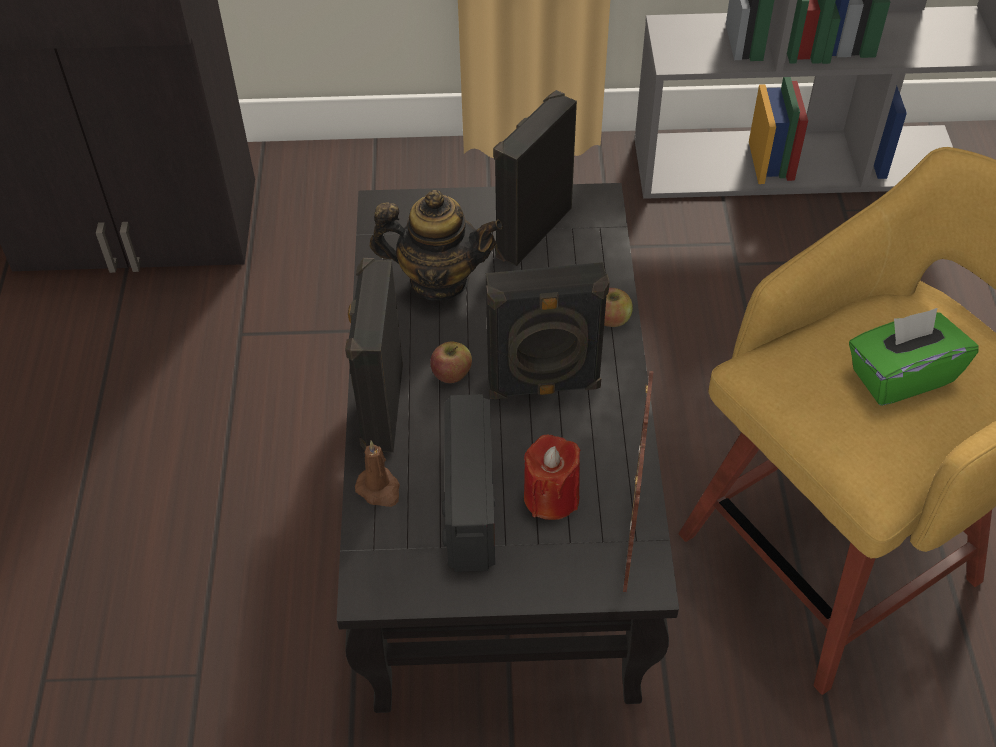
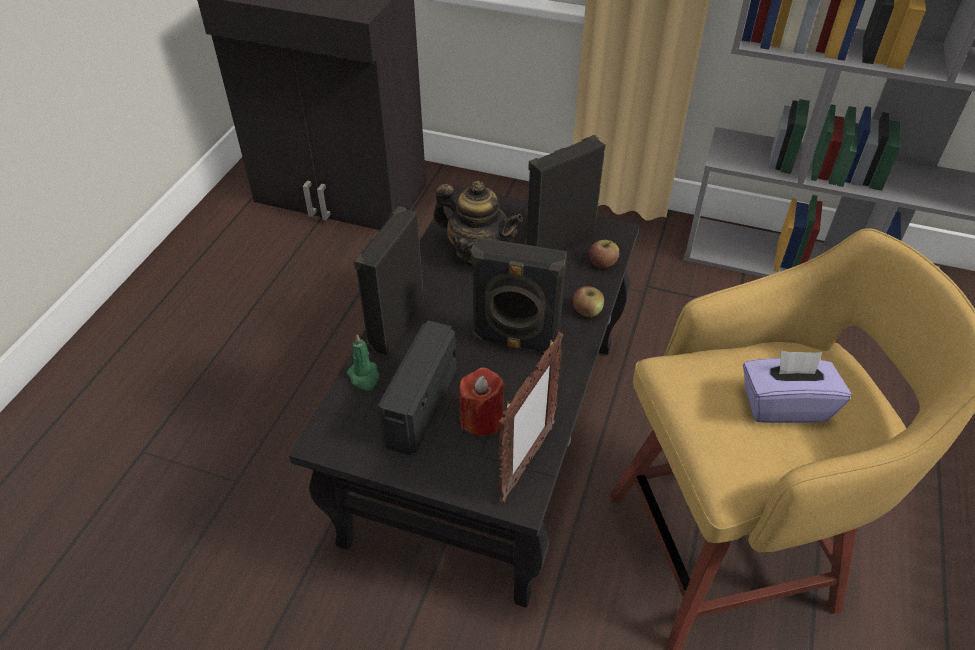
camera: 20 degrees right, 5 degrees down
(379, 489) = (364, 377): brown candle -> green candle
(451, 373) = (454, 315): apple -> apple (602, 263)
(901, 376) = (784, 405): green tissue box -> purple tissue box

